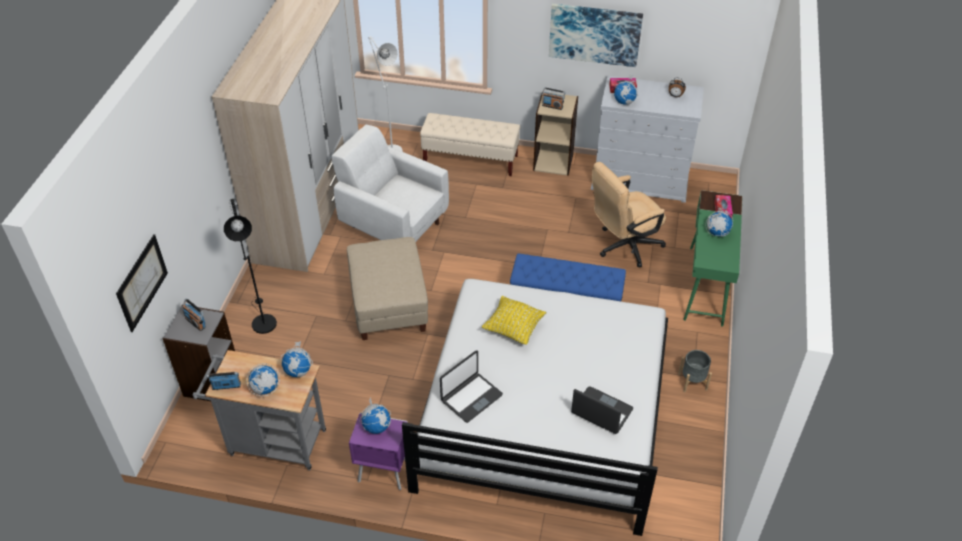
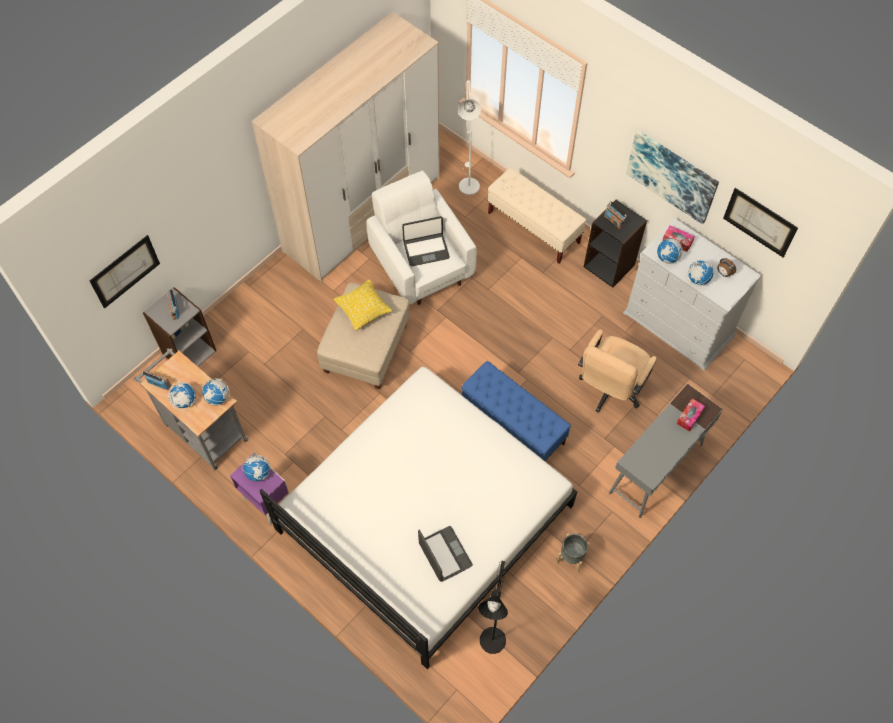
camera: 30 degrees right, 15 degrees up
(262, 320) = (258, 313): black floor lamp -> black floor lamp (492, 634)
(471, 397) = (349, 484): laptop -> laptop (426, 250)
(513, 329) = (427, 437): yellow pillow -> yellow pillow (363, 311)
(553, 162) = (609, 265): beige bookcase -> black bookcase
(623, 246) = (609, 390): beige office chair -> beige office chair turned 60 degrees counterclockwise
(690, 34) = (759, 222): none -> picture
(706, 286) = (655, 469): green desk -> grey desk
(717, 233) = (665, 437): globe -> globe (697, 279)

